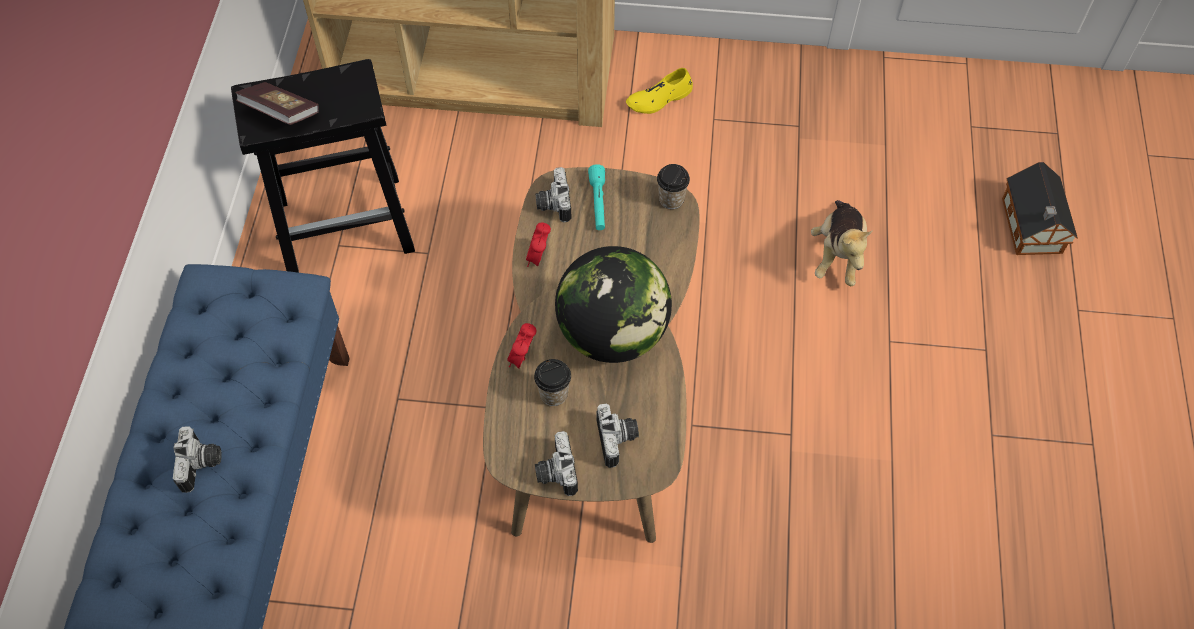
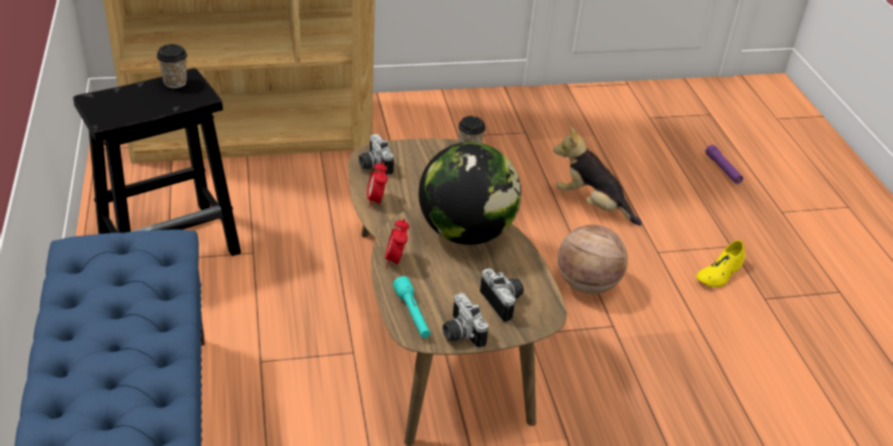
camera: 20 degrees left, 20 degrees down
(202, 465) = (117, 382): camera -> none
(281, 113) = (126, 107): book -> none
(553, 394) = (434, 280): cup -> cup (175, 82)
(598, 203) = (411, 160): turquoise flashlight -> turquoise flashlight (412, 314)
(659, 99) = (410, 129): yellow shoe -> yellow shoe (719, 273)
(784, 370) = (586, 284): none -> basketball
(837, 254) = (592, 204): plush toy -> plush toy turned 135 degrees clockwise
(1031, 228) = (723, 169): toy house -> purple flashlight

